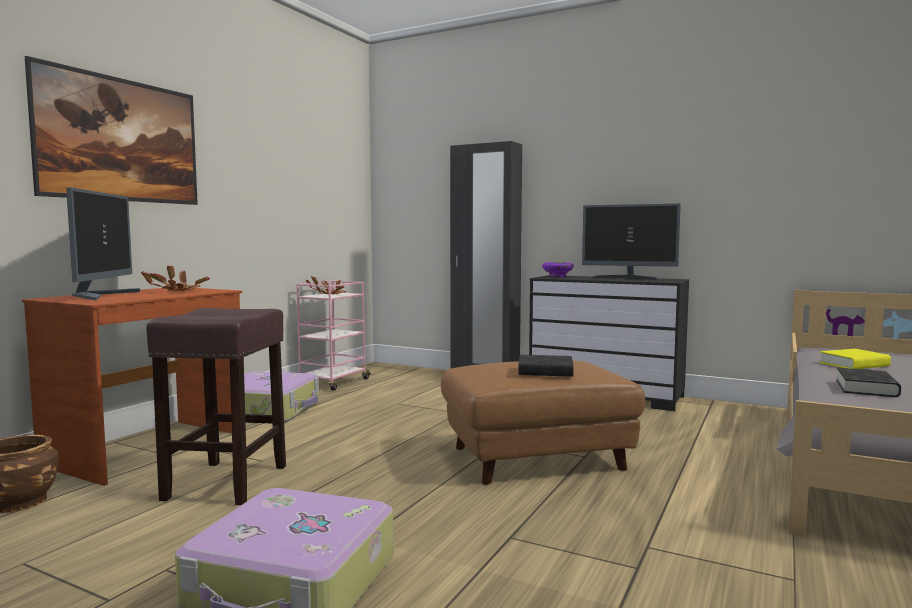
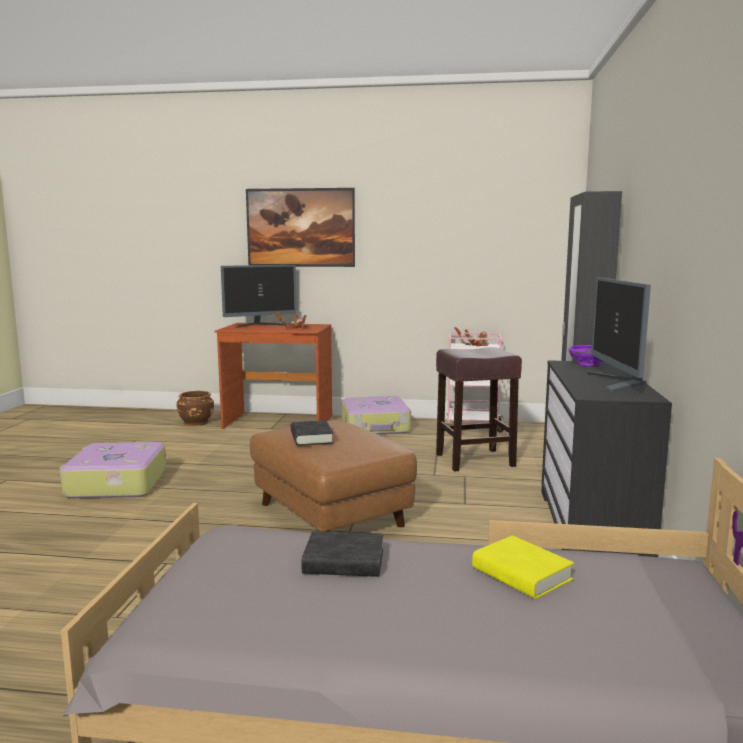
camera: 70 degrees right, 5 degrees up
(226, 483) = (234, 447): brown stool -> brown stool (473, 460)

